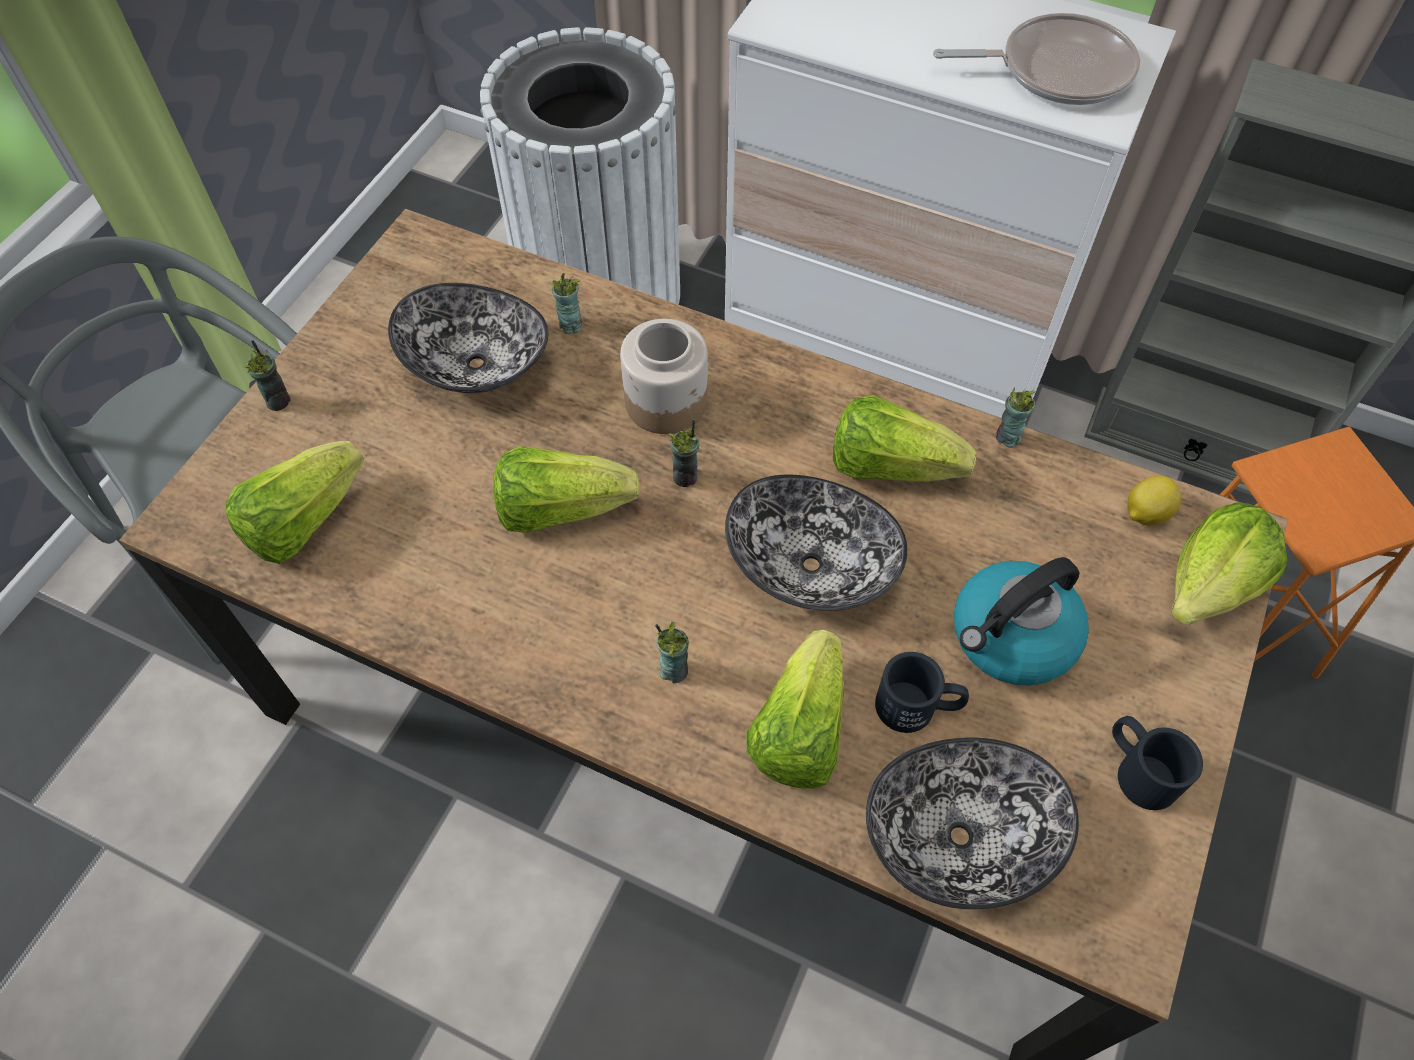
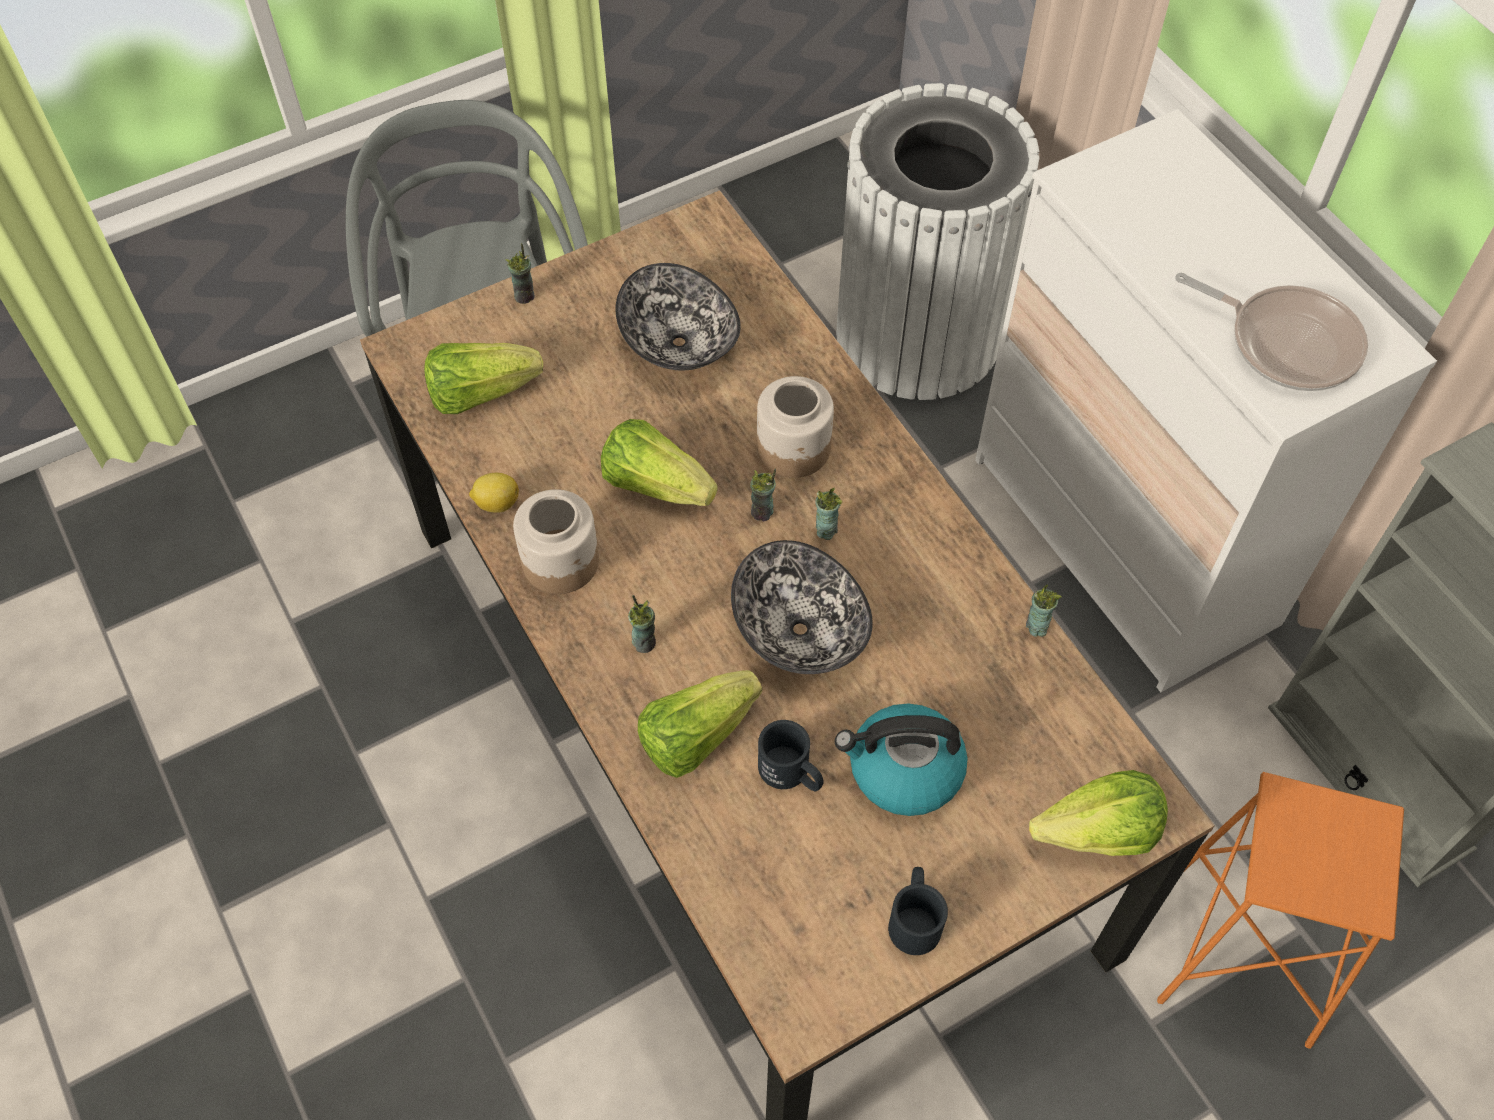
camera: 35 degrees right, 0 degrees up
(525, 641) = (561, 562): none -> jar
(570, 325) = (770, 349): cup -> cup (825, 529)
(890, 466) = (922, 593): lettuce -> none
(959, 839) = (744, 875): bowl -> none
(1144, 513) = (1095, 748): lemon -> lemon (496, 503)

